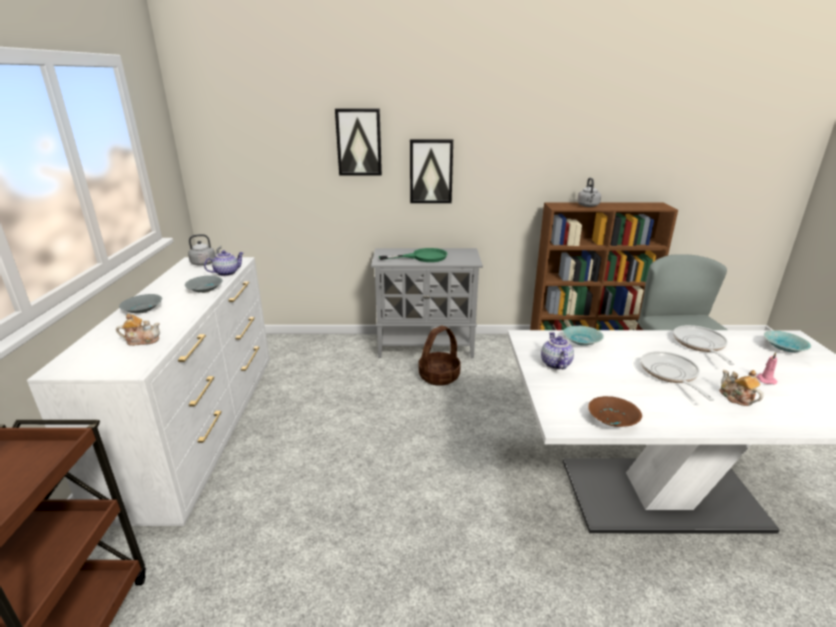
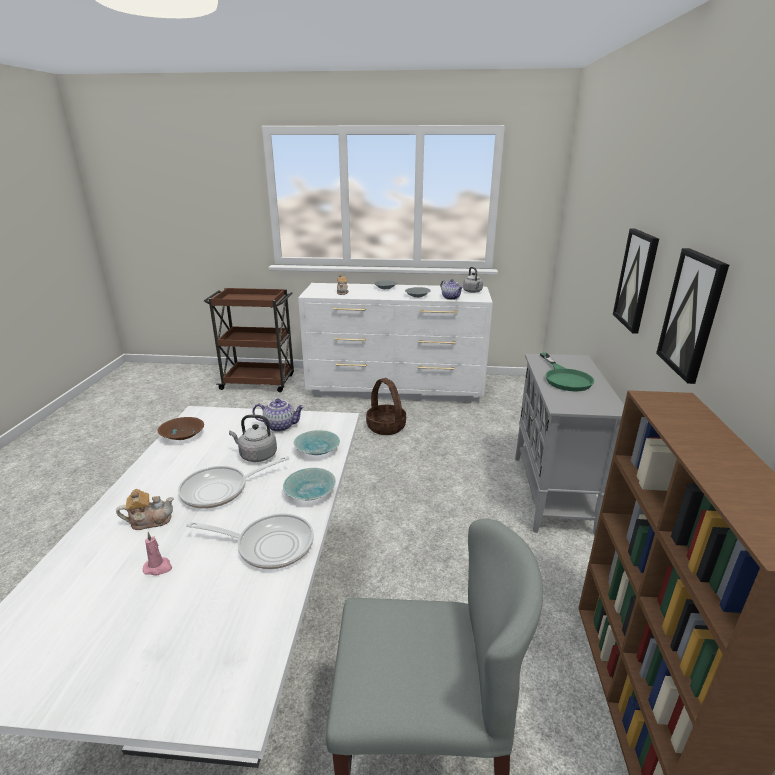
camera: 95 degrees right, 0 degrees up
(359, 142) = (612, 223): picture -> picture (692, 314)
(439, 376) = (481, 498): basket -> basket (385, 427)
(588, 206) = (693, 430): grey kettle -> grey kettle (256, 455)
(670, 374) = (220, 490): frying pan -> frying pan turned 150 degrees clockwise
(784, 347) = (214, 656): turquoise bowl -> turquoise bowl (311, 493)

